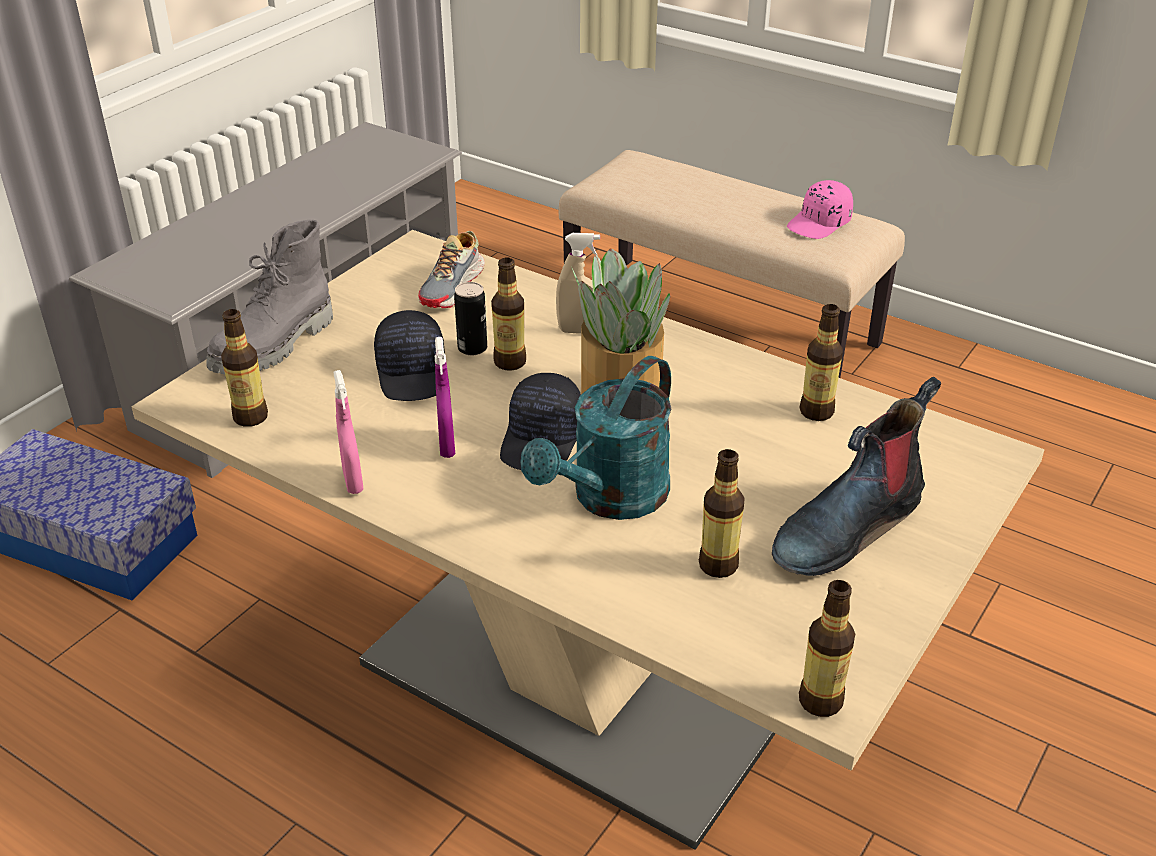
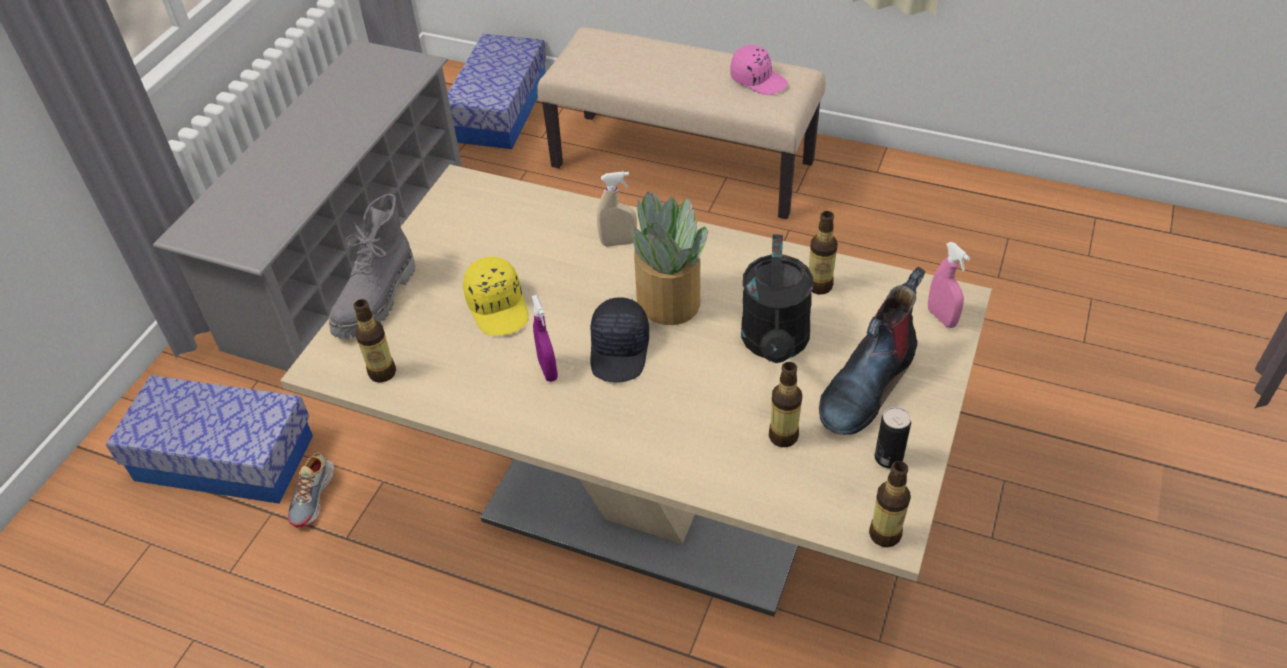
camera: 10 degrees left, 10 degrees up
(353, 481) = (485, 416): pink spray bottle -> pink spray bottle (941, 317)
(413, 373) = (499, 306): black cap -> yellow cap
(453, 287) = (502, 217): shoe -> shoe (313, 497)
(472, 348) = (538, 274): can -> can (888, 458)
(510, 362) = (572, 282): bottle -> none
(524, 241) = (500, 110): none -> storage box
(610, 499) = (687, 394): turquoise watering can -> none
(740, 464) = (775, 344): none -> black watering can
(820, 224) = (758, 80): pink cap -> pink cap turned 90 degrees counterclockwise

